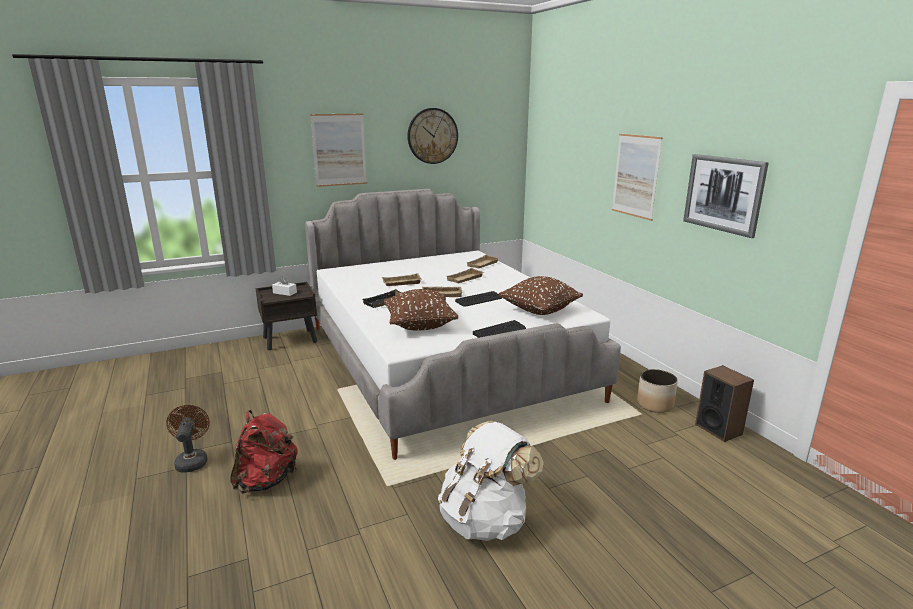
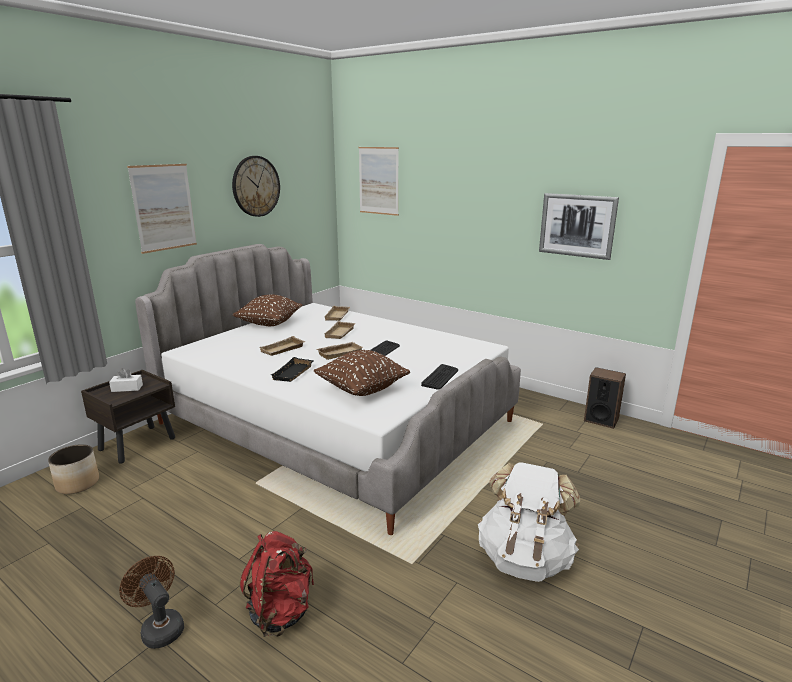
camera: 30 degrees left, 0 degrees up
(539, 310) = (446, 350): brown pillow -> brown pillow (269, 323)
(635, 176) = (480, 215): picture -> picture (378, 181)
(654, 404) = (543, 413): planter -> planter (77, 484)

